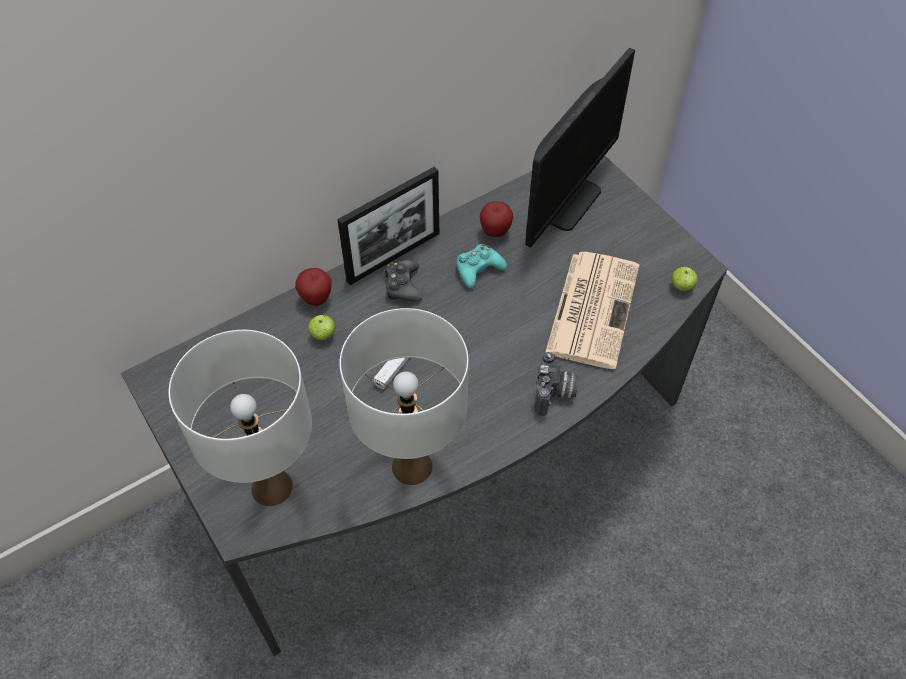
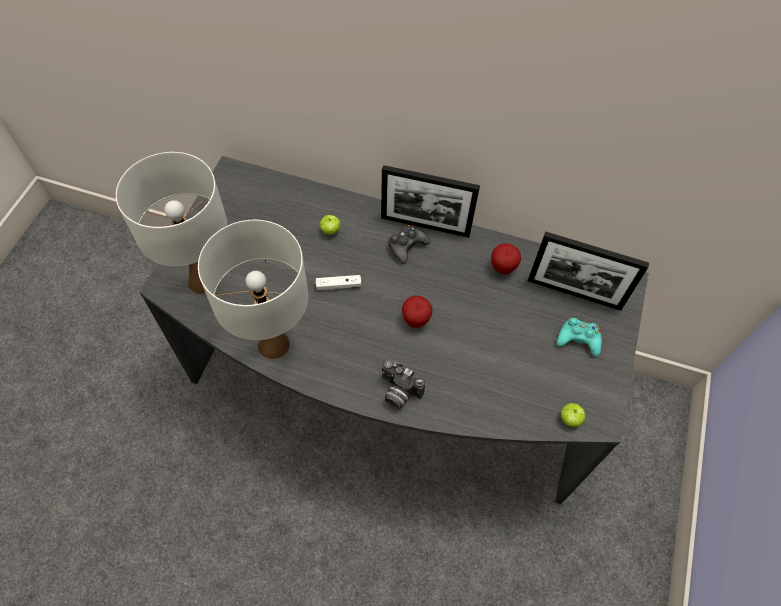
camera: 50 degrees right, 5 degrees up
(316, 299) = (354, 208): apple -> apple (416, 320)
(478, 269) = (460, 279): turquoise game controller -> turquoise game controller (578, 339)
(555, 394) = (398, 392): camera -> camera turned 60 degrees clockwise
(566, 201) = (574, 293): monitor -> picture frame
(592, 308) = (493, 370): newspaper -> none

